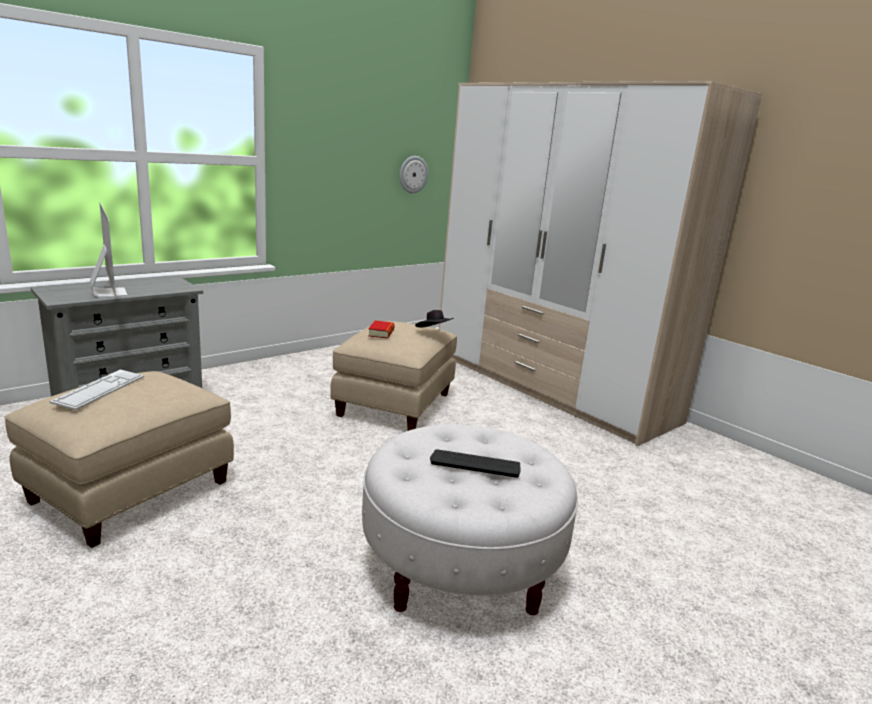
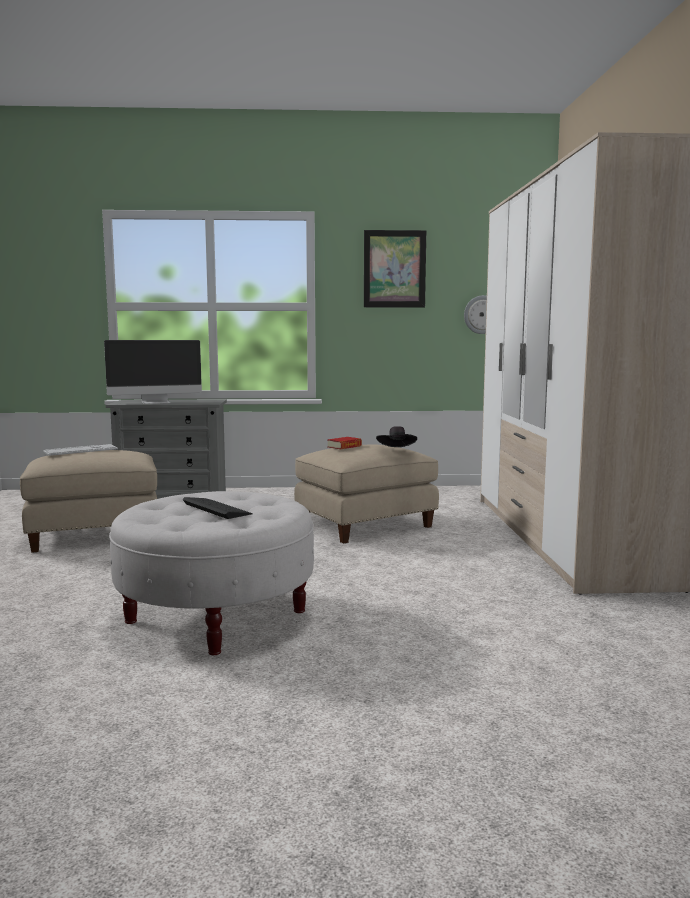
camera: 40 degrees right, 10 degrees down
(108, 292) = (156, 402): monitor -> monitor turned 60 degrees clockwise
(342, 123) = (394, 269): none -> picture

